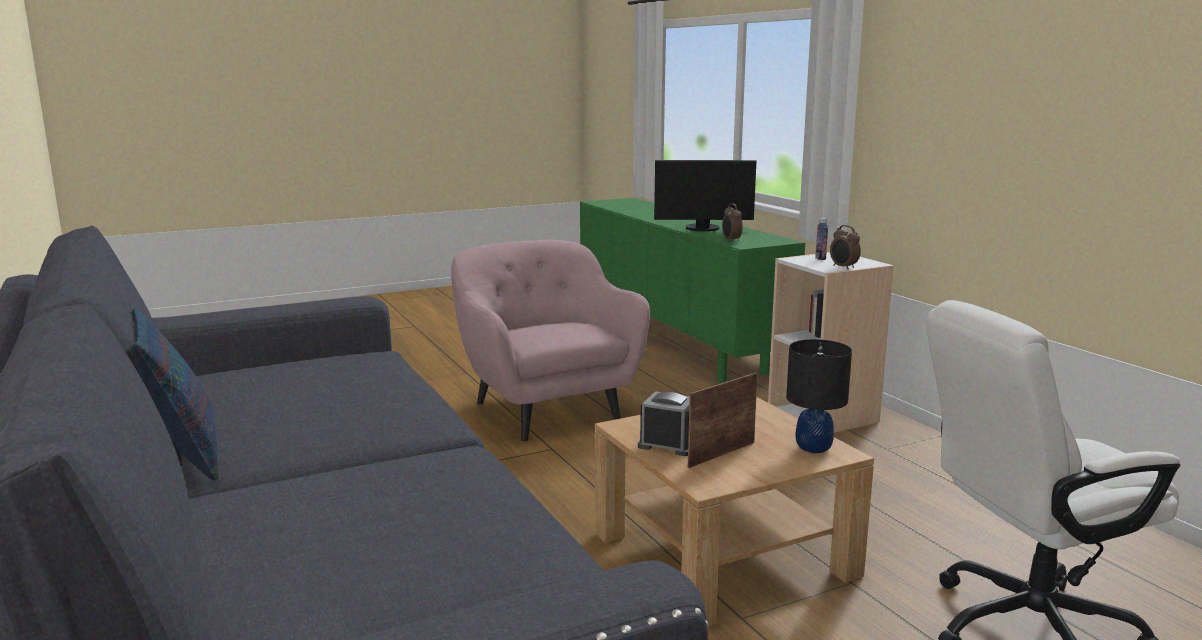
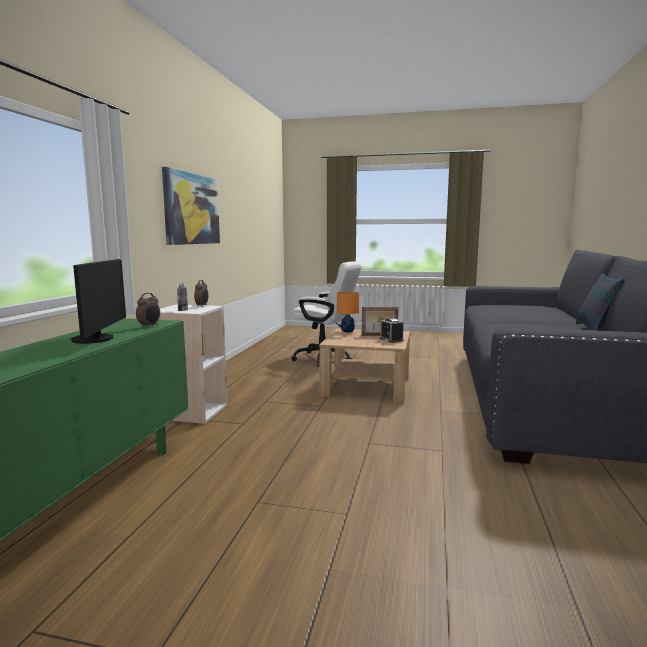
camera: 140 degrees left, 5 degrees down
(546, 409) = (326, 476): pink armchair -> none
(703, 229) = (97, 339): monitor -> monitor turned 45 degrees clockwise
(814, 448) = (347, 331): black table lamp -> orange table lamp
(1063, 105) = (192, 209): none -> picture

